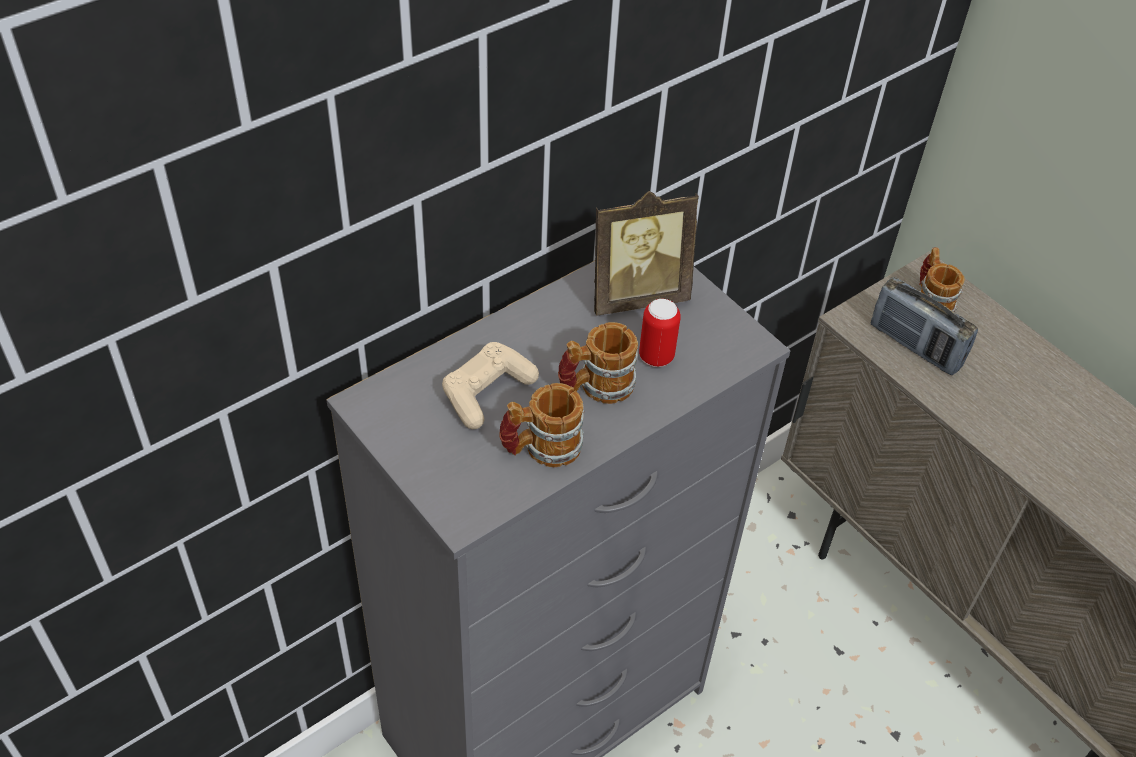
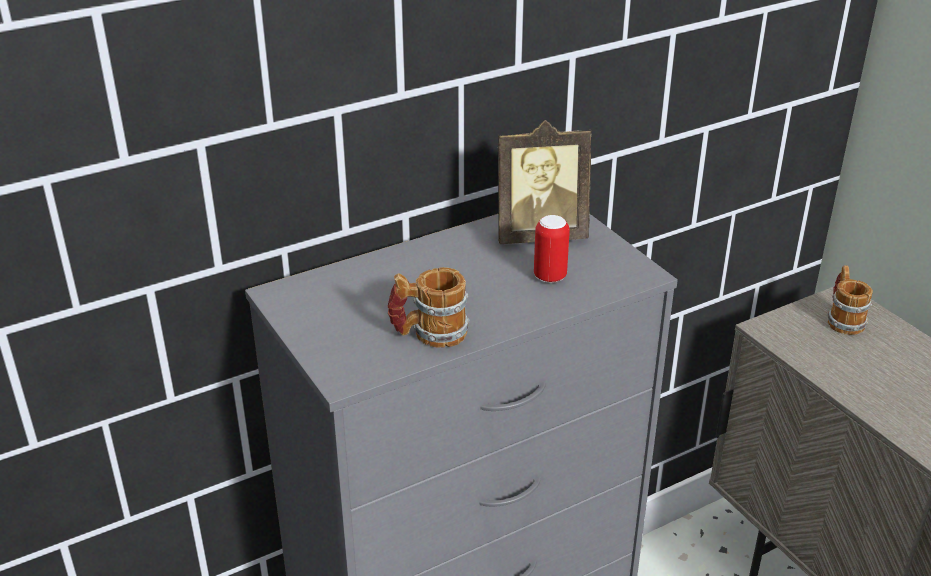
camera: 10 degrees right, 15 degrees down
(487, 392) = (389, 292): beige game controller -> none
(596, 387) = (489, 294): mug -> none
(915, 346) = (826, 351): radio -> none

